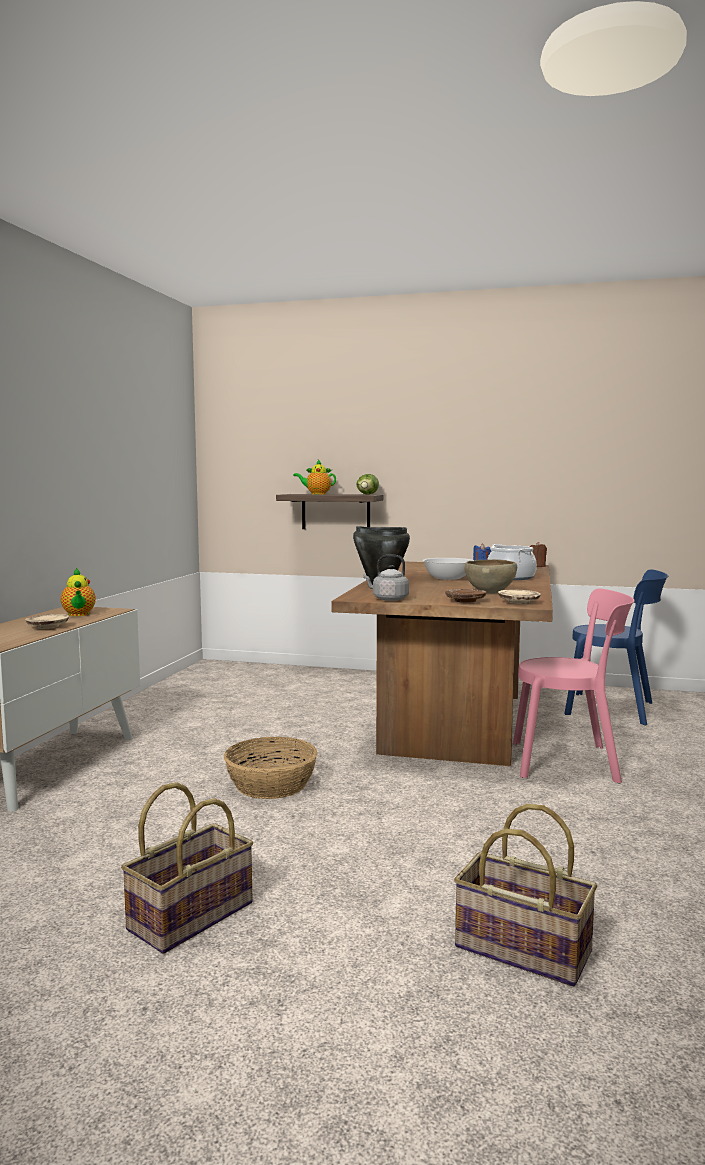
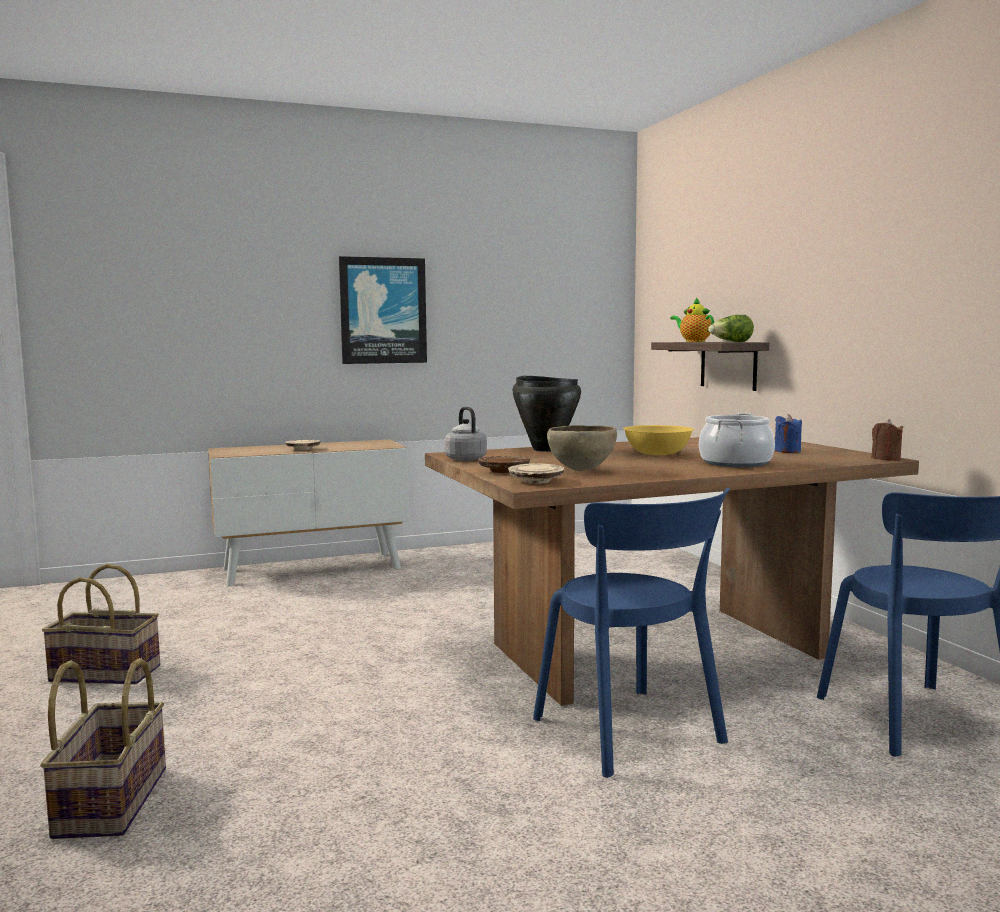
camera: 55 degrees right, 0 degrees up
(54, 463) = (383, 310): none -> picture
(79, 615) = (357, 445): teapot -> none
(272, 785) = (362, 630): basket -> none
(447, 579) = (657, 454): white bowl -> yellow bowl
(570, 762) = (632, 734): pink chair -> blue chair

